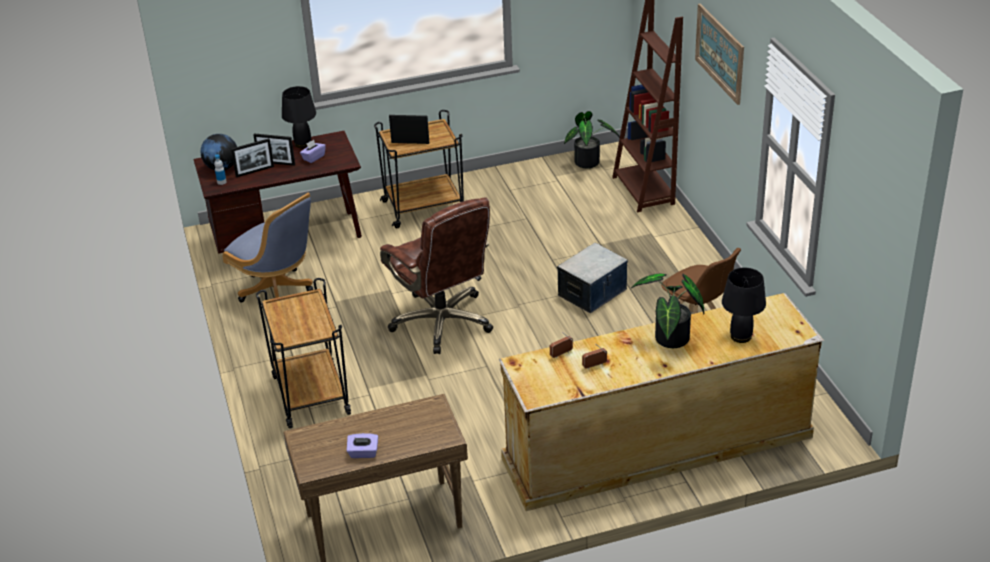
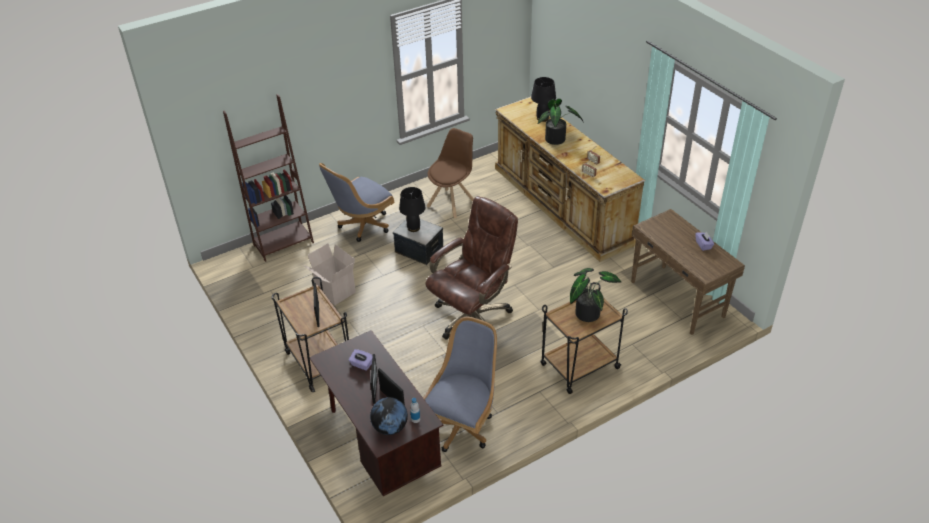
camera: 105 degrees left, 5 degrees up
(303, 144) = (337, 379): black table lamp -> black table lamp (413, 228)
(536, 222) = (334, 291): none -> cardboard box
(590, 163) = (242, 276): potted plant -> potted plant (588, 311)
(657, 250) = (361, 227): none -> blue office chair
(719, 53) = (328, 79): picture -> none

